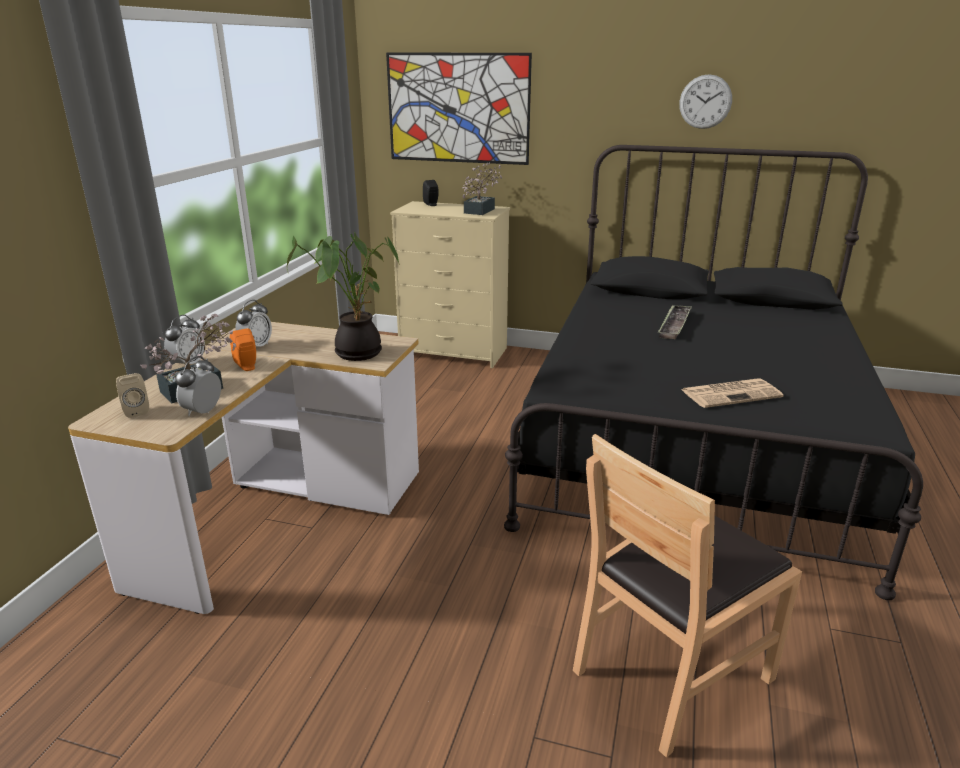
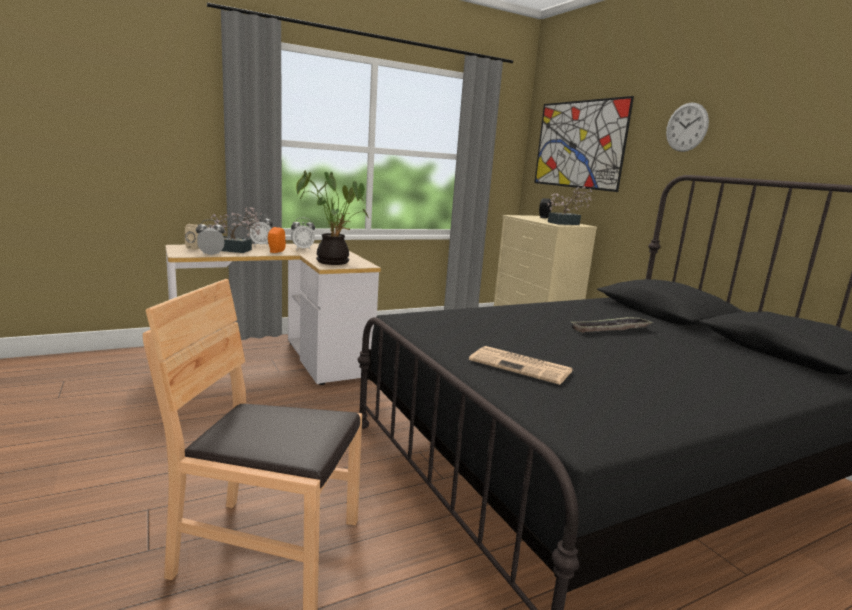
camera: 45 degrees right, 10 degrees down
(705, 102) = (780, 133): wall clock -> wall clock (686, 127)

